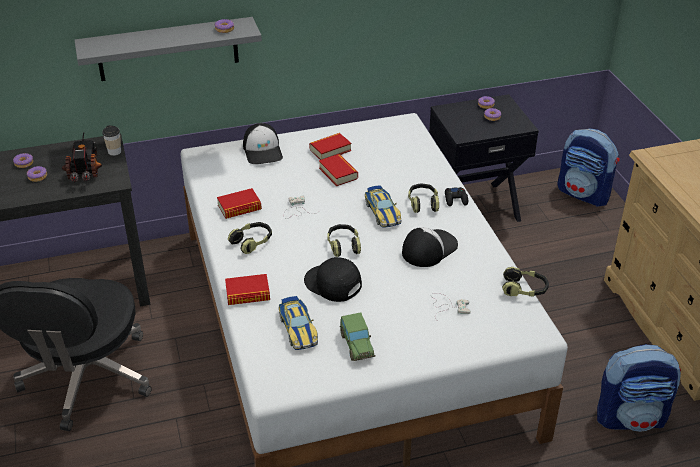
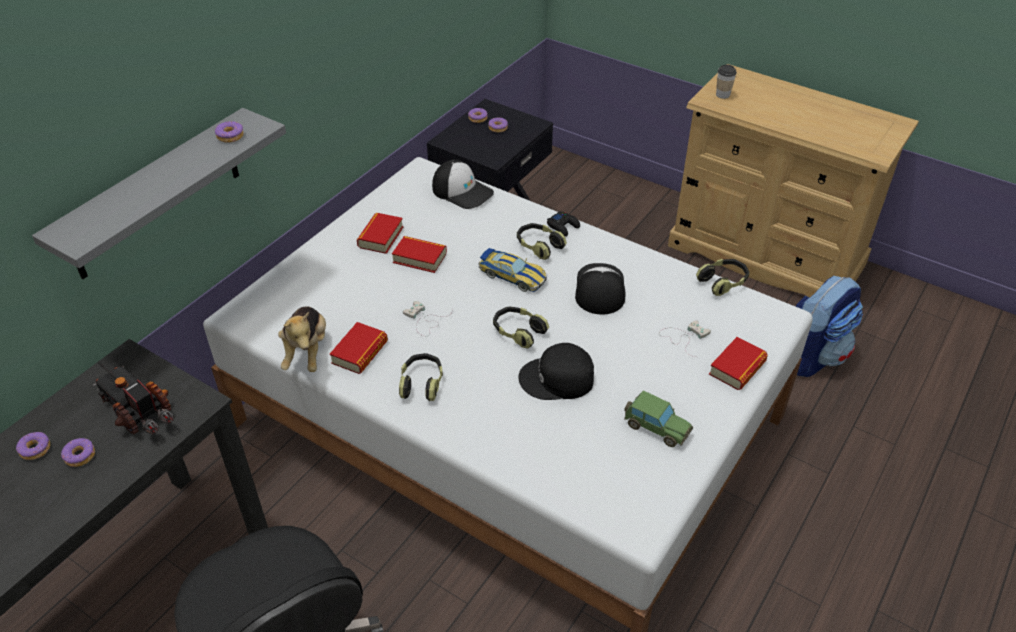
camera: 40 degrees left, 5 degrees up
(114, 152) = (151, 366): cup -> cup (722, 95)
(212, 192) = (307, 352): none -> plush toy
(248, 294) = (488, 443): book -> book (737, 368)
(263, 151) = (307, 274): cap -> cap (462, 191)
(298, 328) = (583, 448): toy car -> none
(584, 194) = (570, 174): backpack -> none

